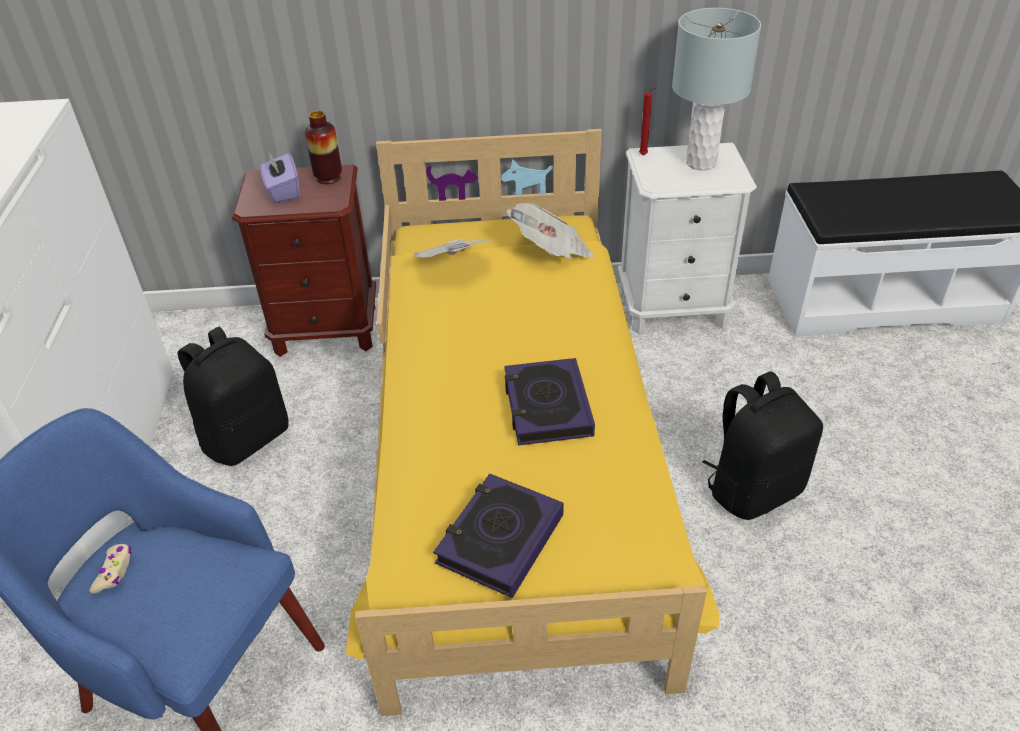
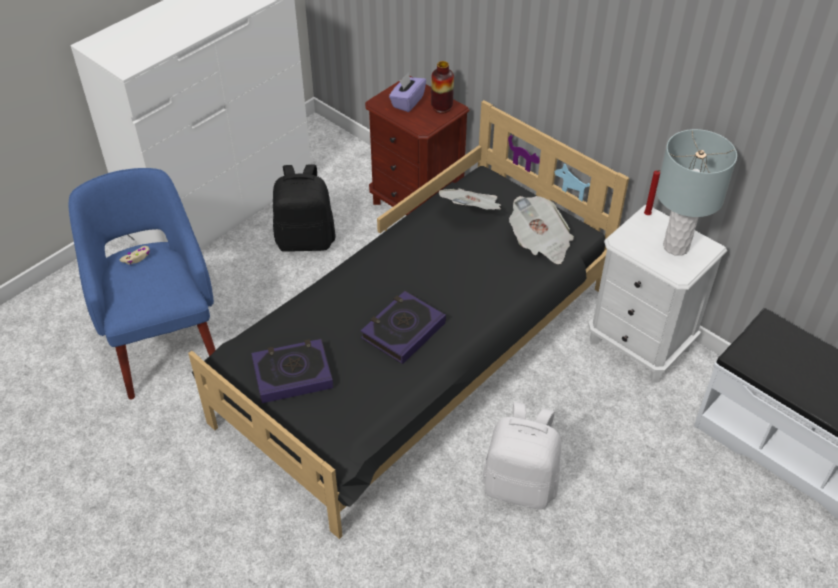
camera: 45 degrees right, 5 degrees up
(514, 456) = (417, 356): yellow bed -> black bed
(753, 489) = (520, 485): black backpack -> white backpack

